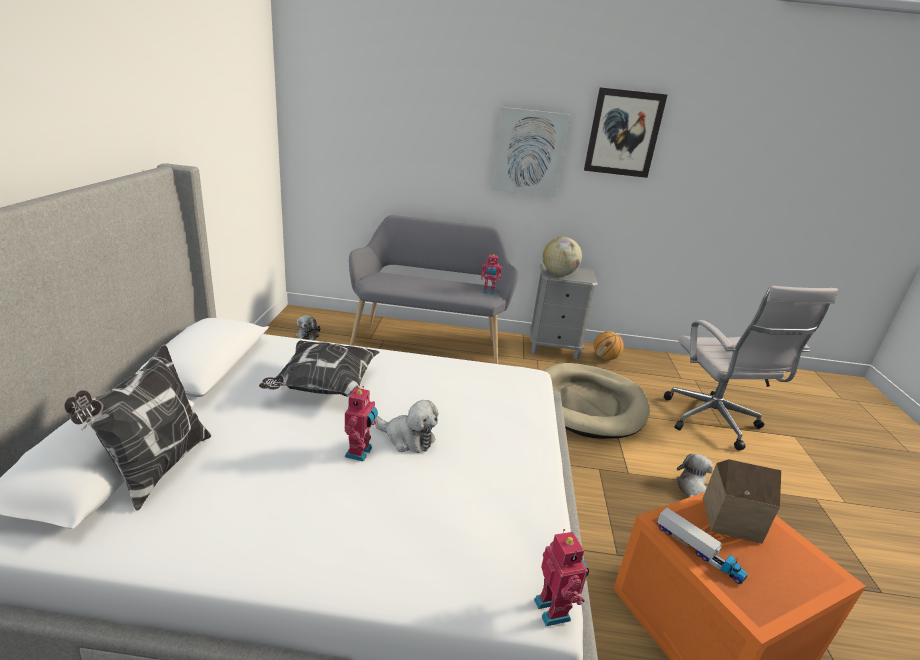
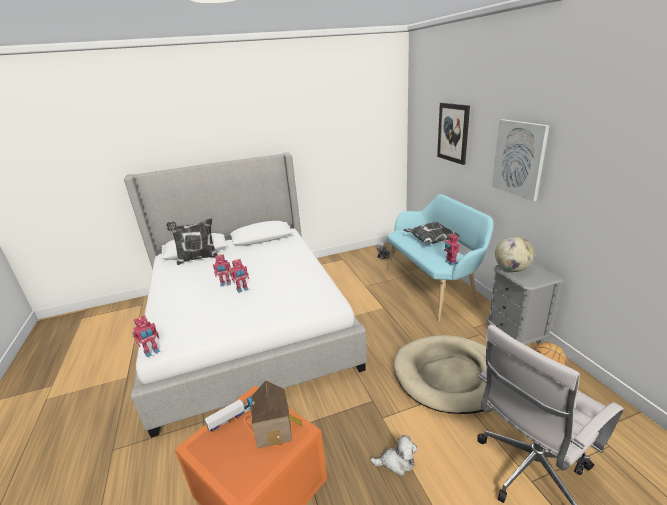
camera: 70 degrees right, 0 degrees up
(323, 387) = (267, 261): pillow -> pillow (430, 241)
(407, 438) = (242, 289): plush toy -> toy robot
(428, 342) = (433, 287): grey bench -> turquoise bench
(623, 133) = (597, 146): picture -> picture (453, 133)
(698, 551) = (235, 415): toy truck -> toy truck turned 150 degrees counterclockwise

